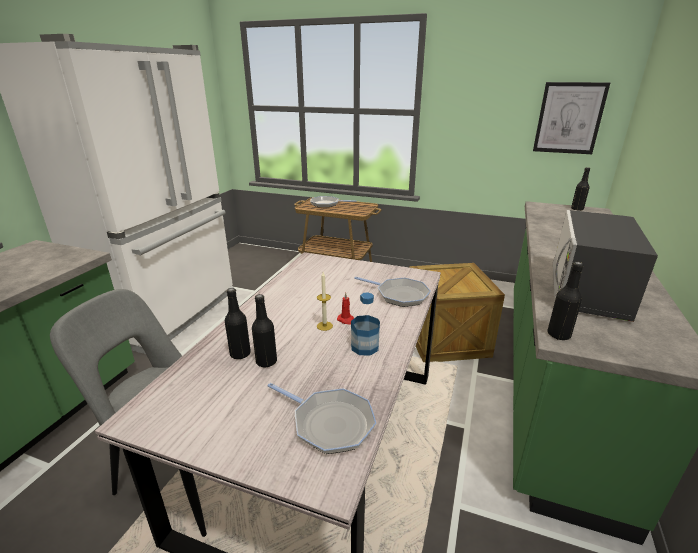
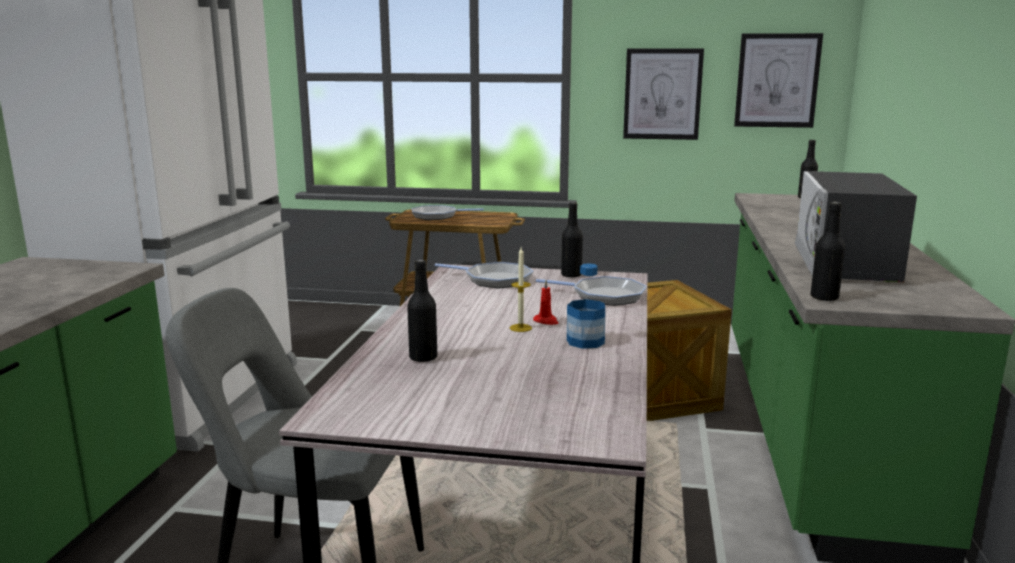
camera: 10 degrees left, 10 degrees down
(266, 362) = (464, 361): black bottle -> black bottle (571, 275)
(329, 423) = (580, 401): frying pan -> frying pan (494, 280)
(483, 126) = (662, 94): none -> picture

